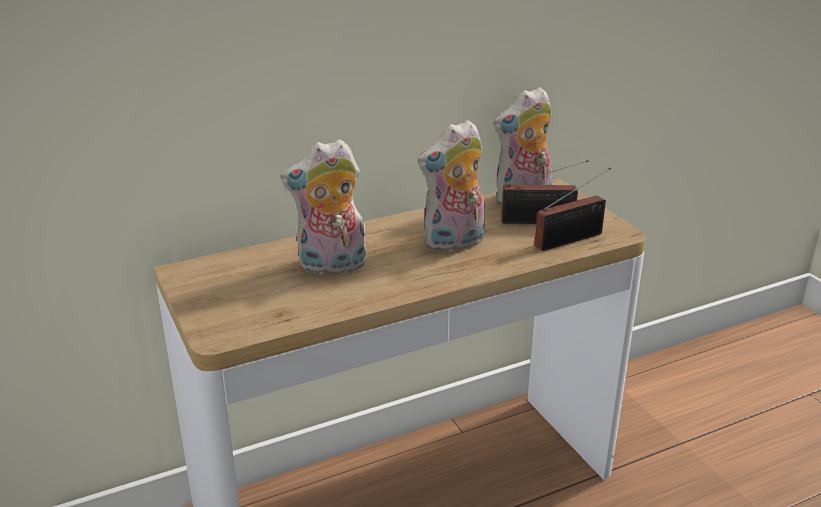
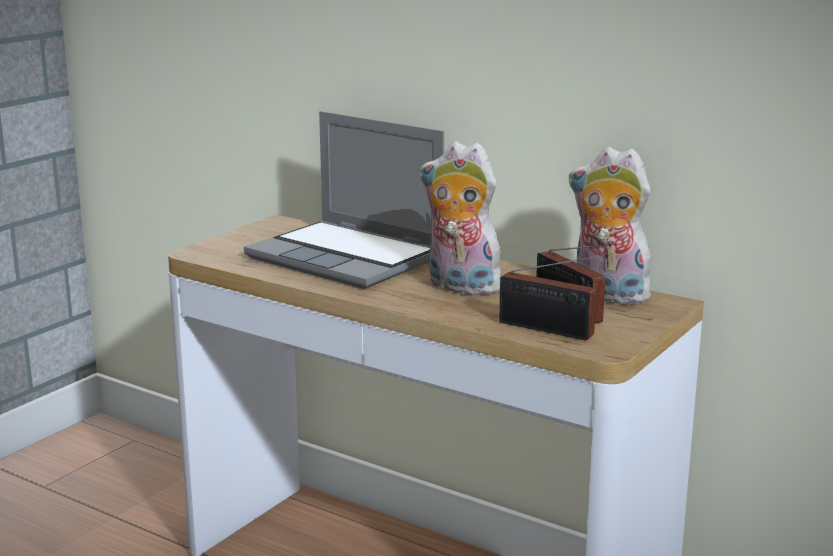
camera: 60 degrees right, 10 degrees down
(331, 266) = (348, 258): plush toy -> laptop

